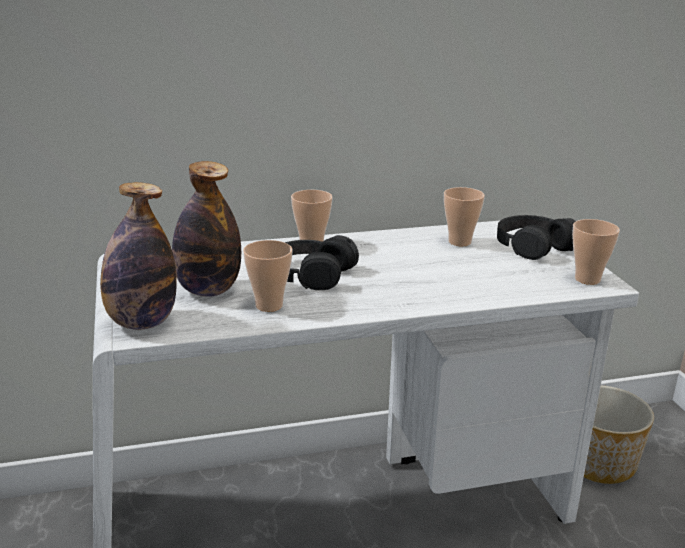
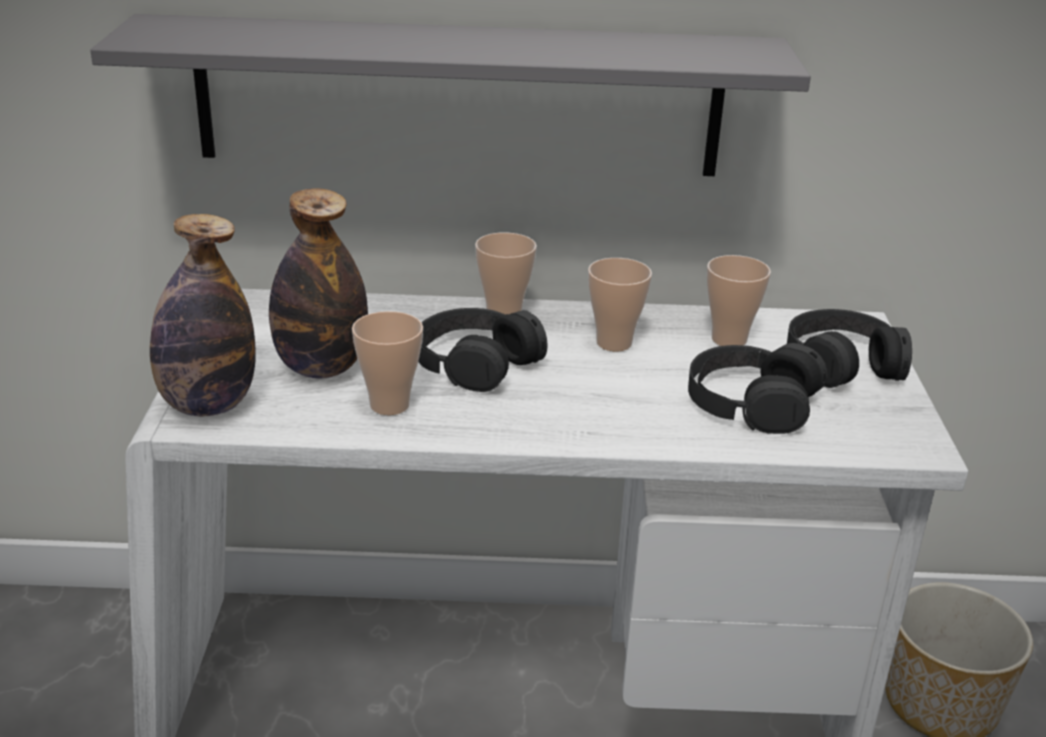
camera: 15 degrees right, 5 degrees up
(268, 101) = (459, 97): none -> grey shelf
(494, 273) = (750, 402): none -> black headphones
(587, 279) = (895, 434): cup -> cup (614, 343)

